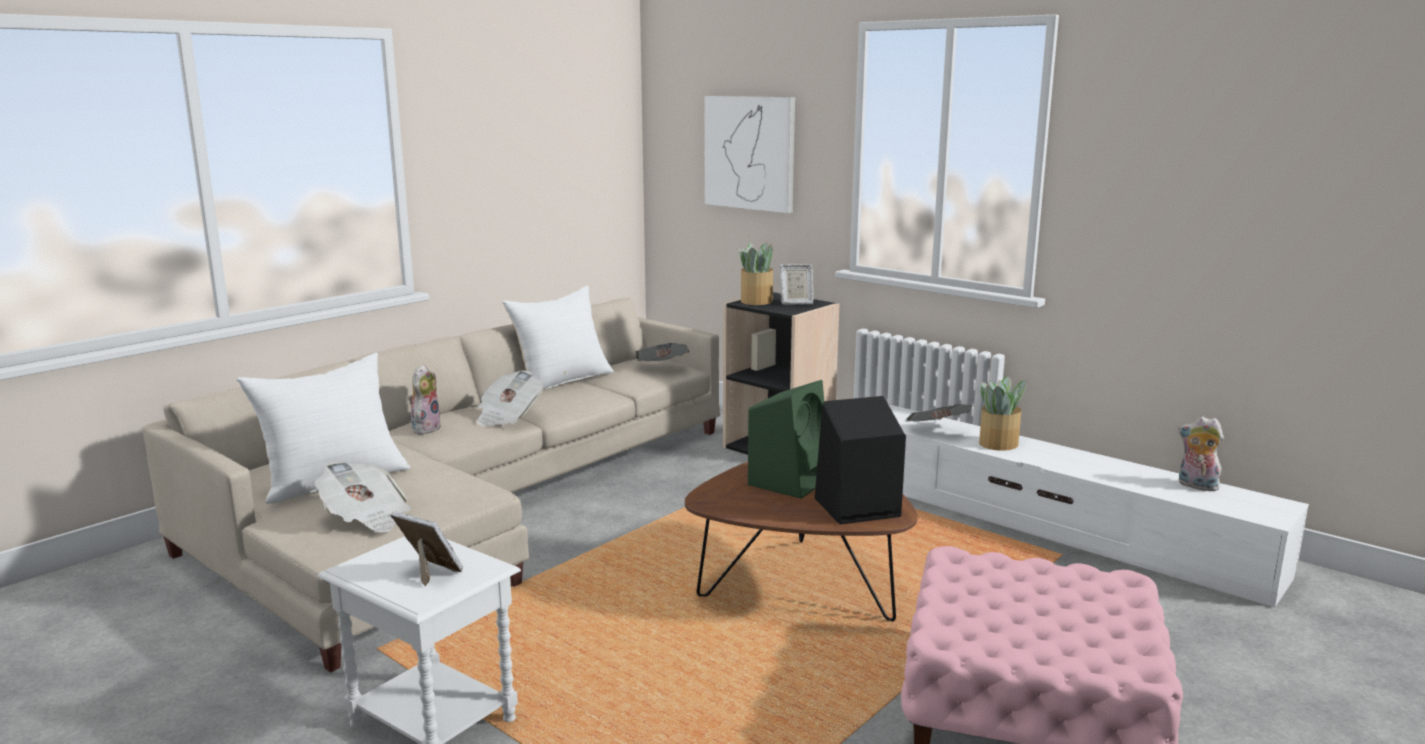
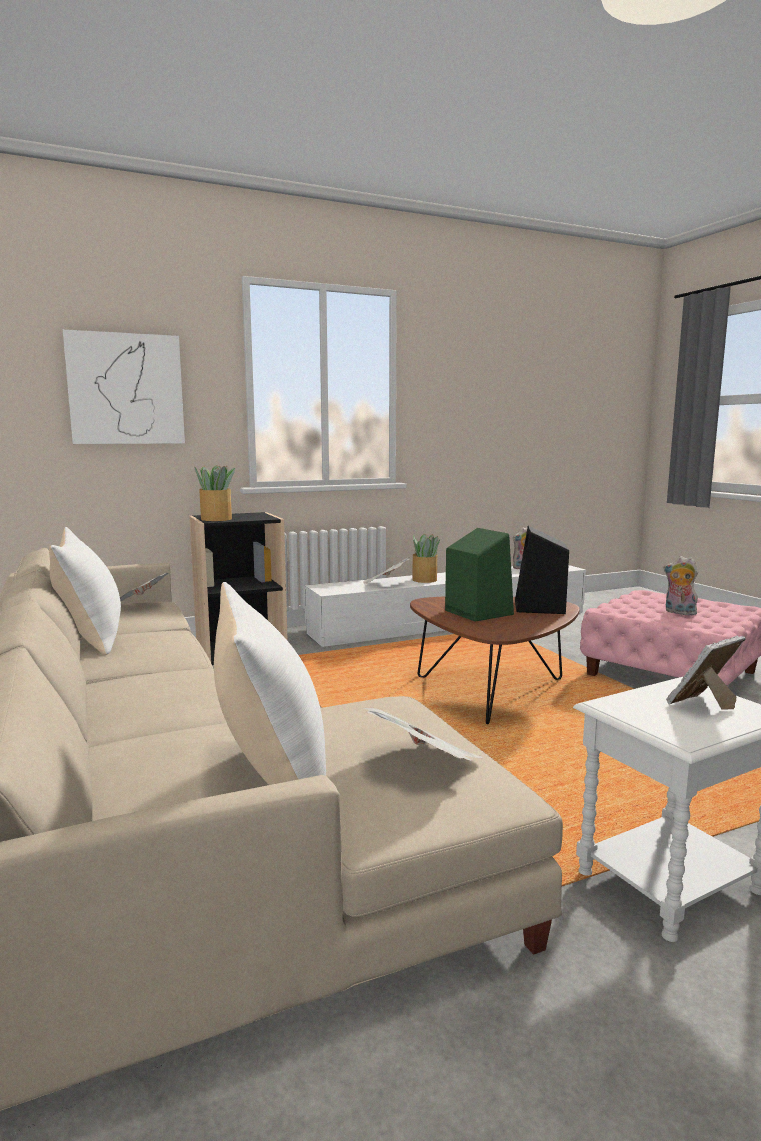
camera: 65 degrees left, 5 degrees down
(425, 428) = (131, 711): plush toy -> plush toy (678, 612)
(508, 417) = (171, 670): newspaper -> none
(795, 303) = (244, 515): picture frame -> none

